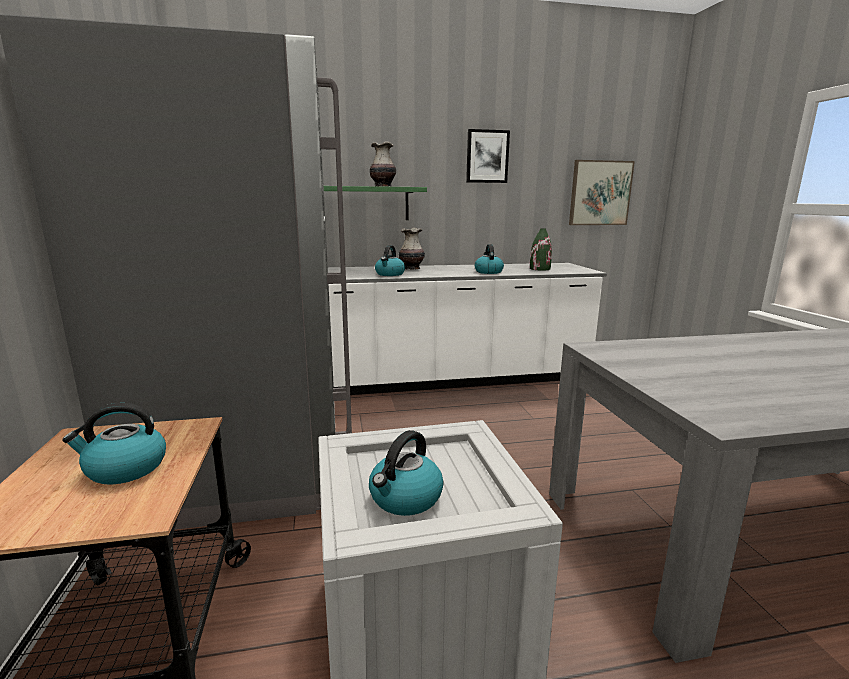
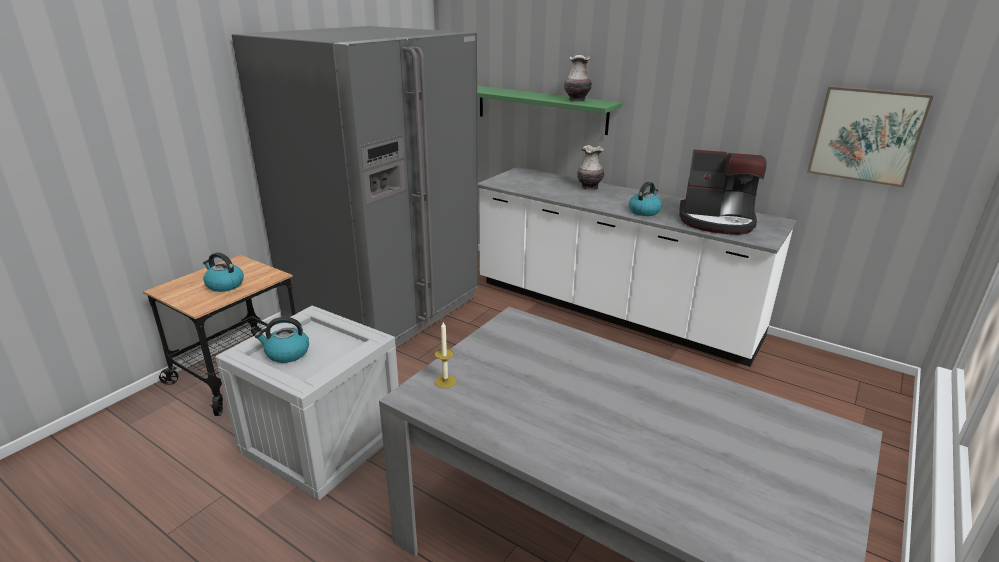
camera: 45 degrees right, 10 degrees up
(390, 274) = (548, 191): kettle -> none
(487, 156) = (703, 73): picture -> none
(539, 269) = (717, 221): green vase -> coffee machine
(700, 400) = (445, 381): none -> candle

